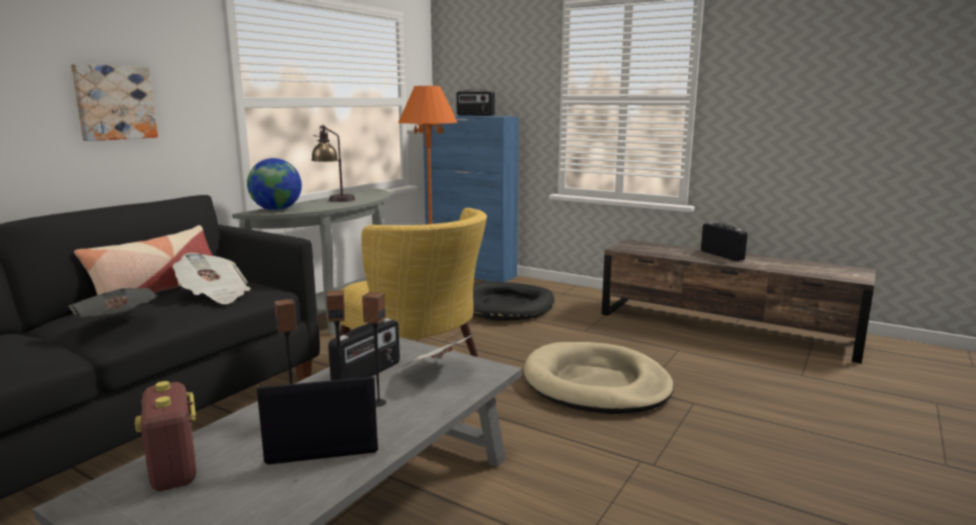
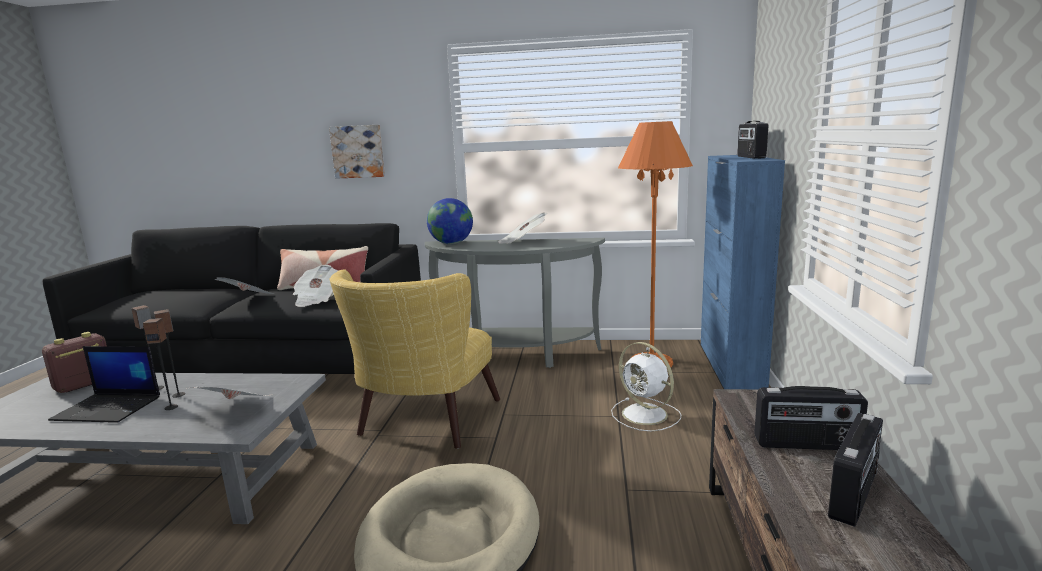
camera: 65 degrees right, 0 degrees up
(322, 440) = (109, 408): laptop -> laptop turned 135 degrees clockwise
(334, 199) = (522, 242): table lamp -> newspaper
(367, 374) = (231, 388): radio -> radio (807, 445)
(505, 306) = (646, 415): black dog bed -> white fan

